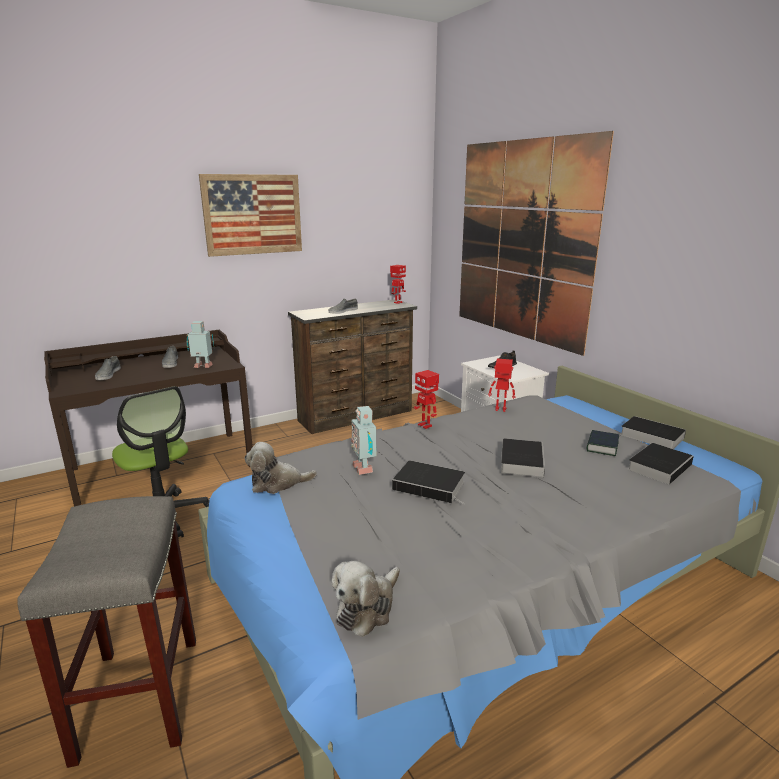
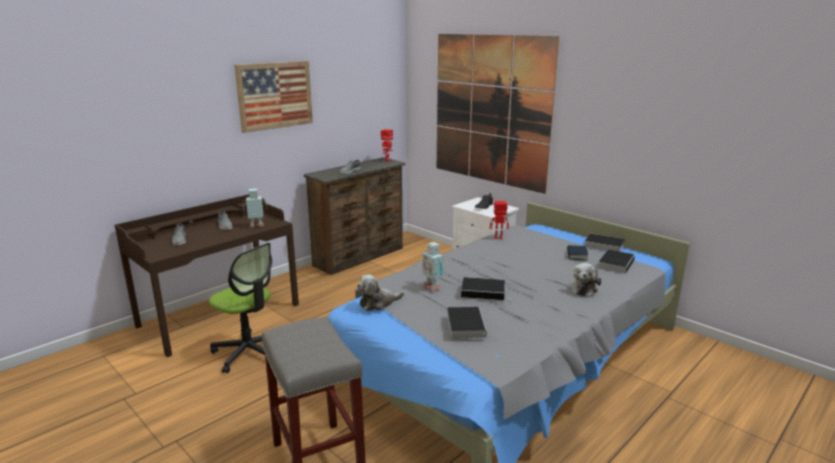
camera: 15 degrees left, 0 degrees up
(367, 608) = (489, 361): plush toy -> plush toy (583, 288)
(425, 425) = (454, 254): toy robot -> none
(521, 460) = (531, 269): book -> book (465, 325)

